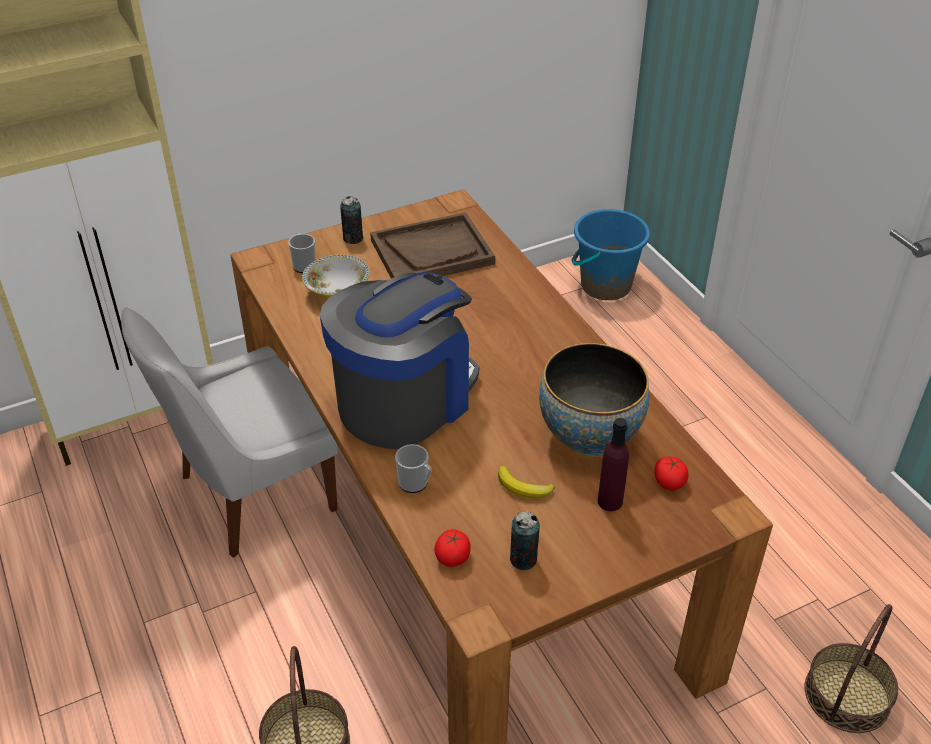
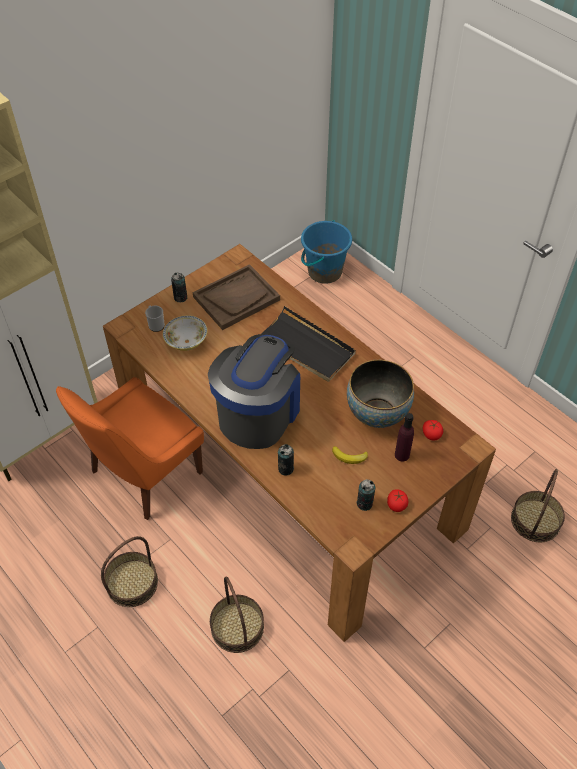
camera: 15 degrees left, 10 degrees up
(175, 640) = (132, 583): none -> basket
(251, 495) = (143, 474): white chair -> orange chair
(416, 483) = (285, 469): mug -> can
(453, 556) = (324, 511): tomato -> tomato (397, 504)
(509, 329) = (305, 347): none -> black tray

